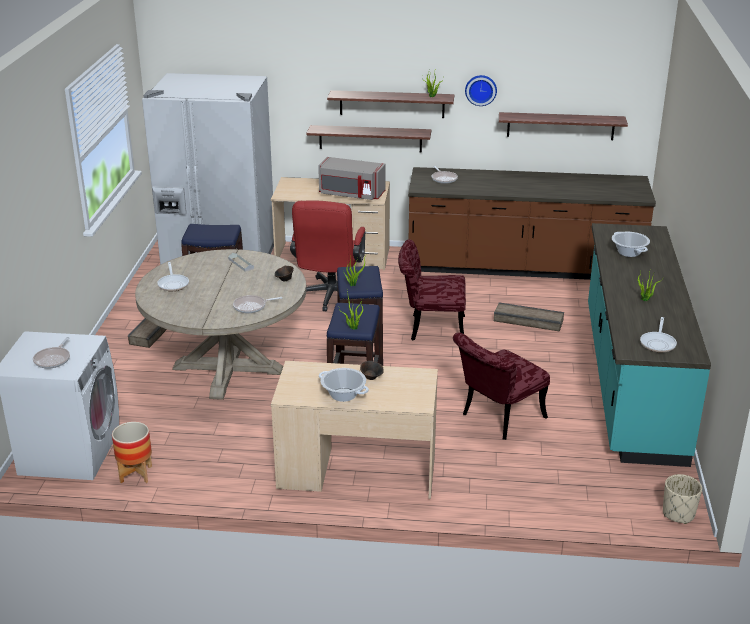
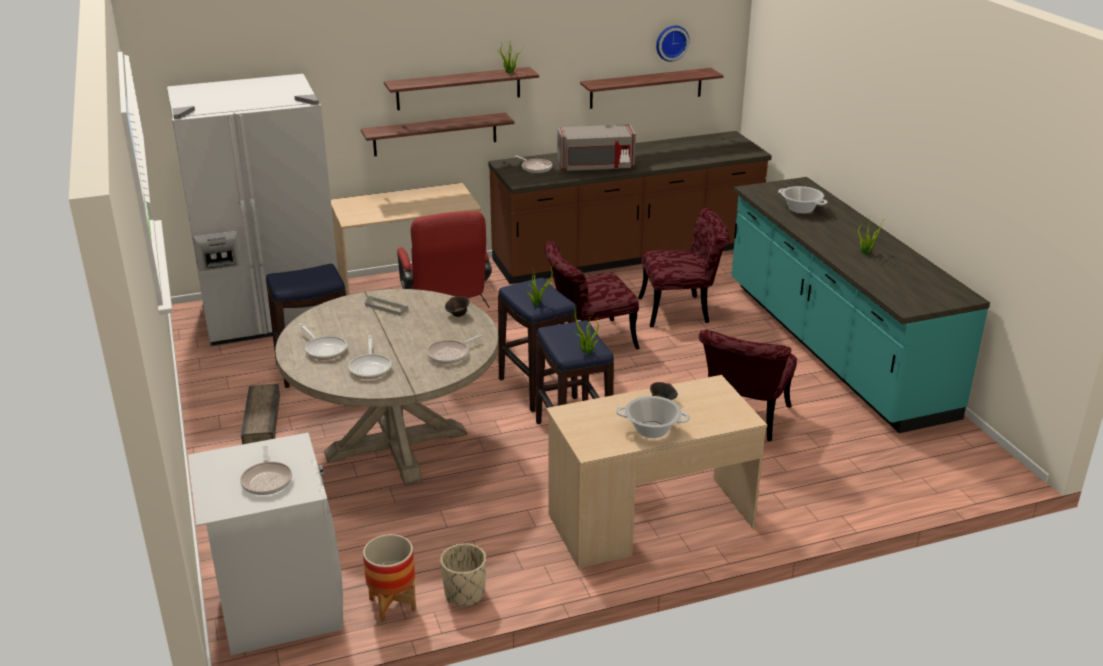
camera: 25 degrees left, 0 degrees up
(351, 194) = (433, 204): grey microwave -> grey microwave (596, 167)
(481, 89) = (559, 57): wall clock -> wall clock (671, 42)
(528, 321) = (682, 310): crate -> red chair
(658, 343) = (924, 293): frying pan -> frying pan (370, 368)
(678, 514) = (995, 469): beige planter -> beige planter (464, 594)

